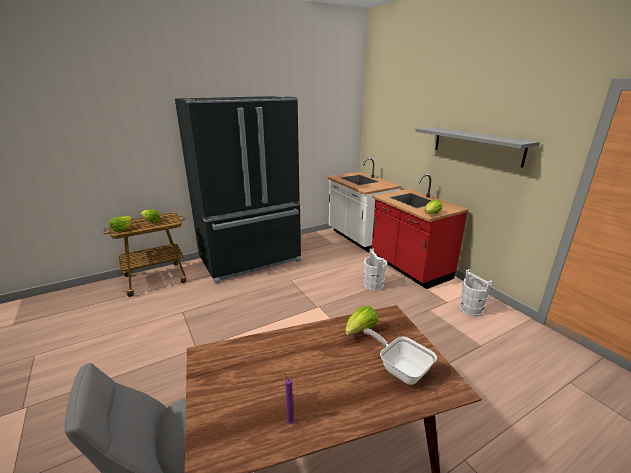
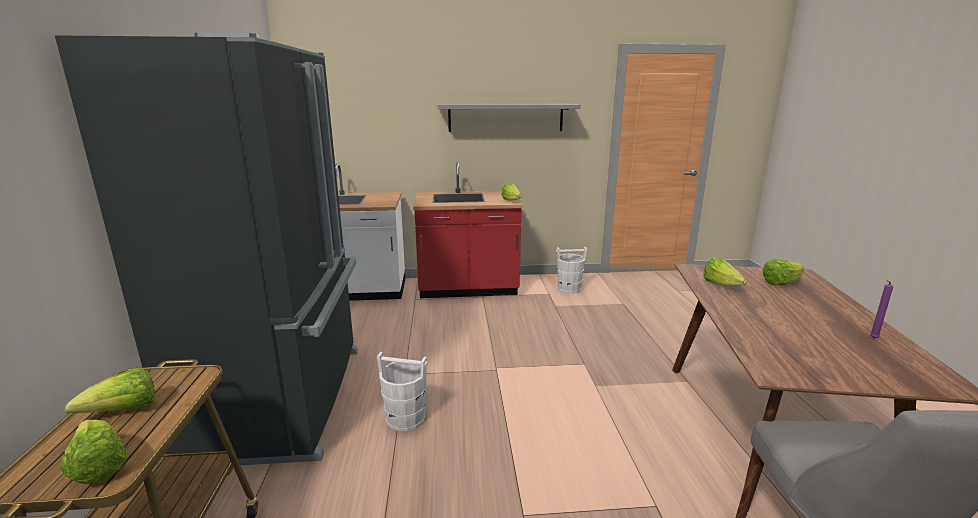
camera: 65 degrees left, 5 degrees down
(373, 285) = (481, 319): white bucket -> white bucket (405, 418)
(400, 369) = (781, 283): frying pan -> lettuce

